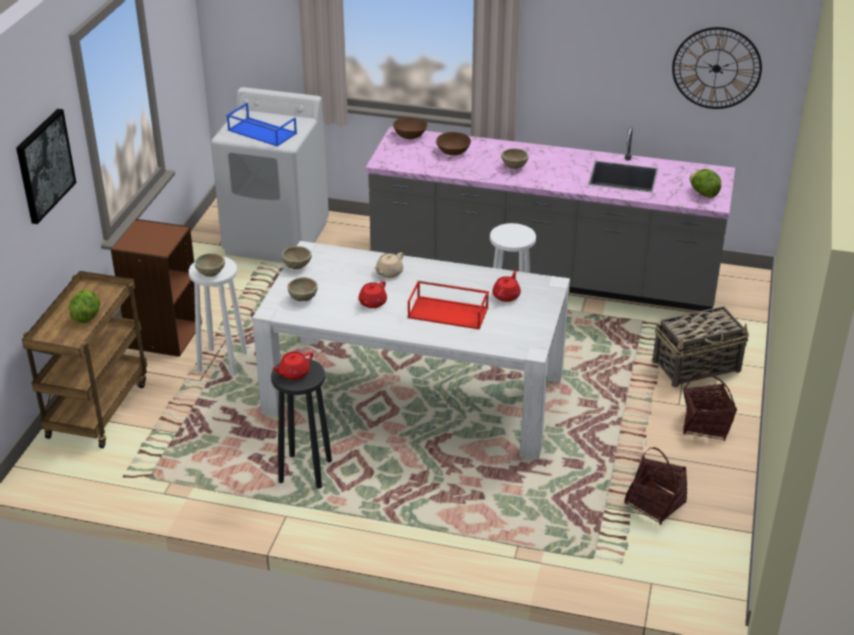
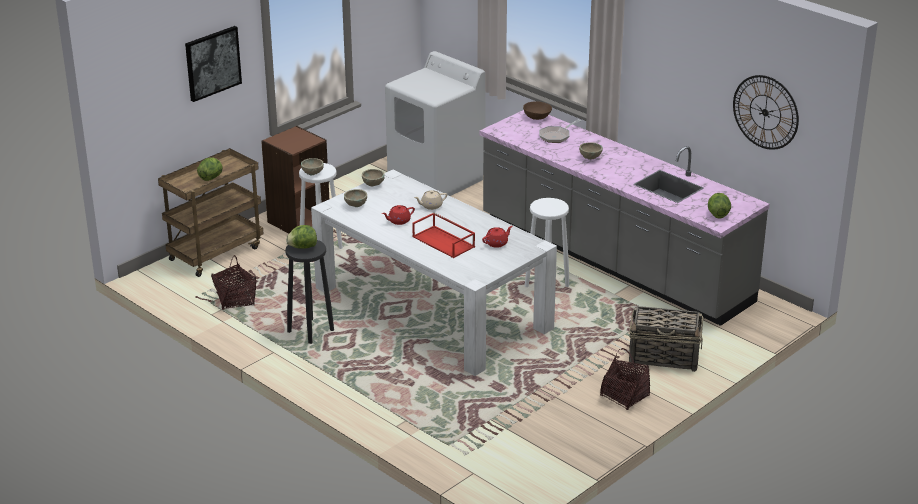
camera: 30 degrees right, 5 degrees down
(261, 132) = (424, 87): blue tray -> none
(293, 373) = (302, 247): red teapot -> lettuce
(453, 152) = (556, 136): brown bowl -> frying pan
(655, 504) = (529, 430): basket -> basket (235, 300)

